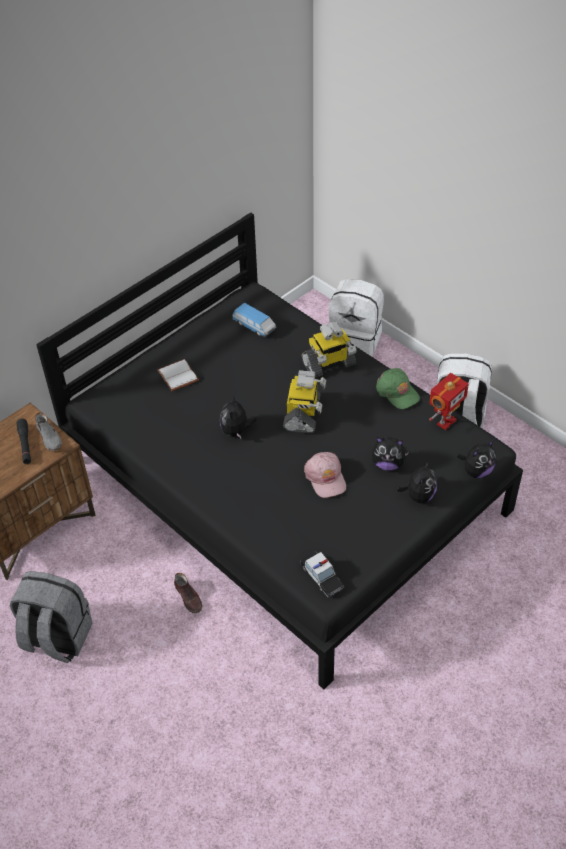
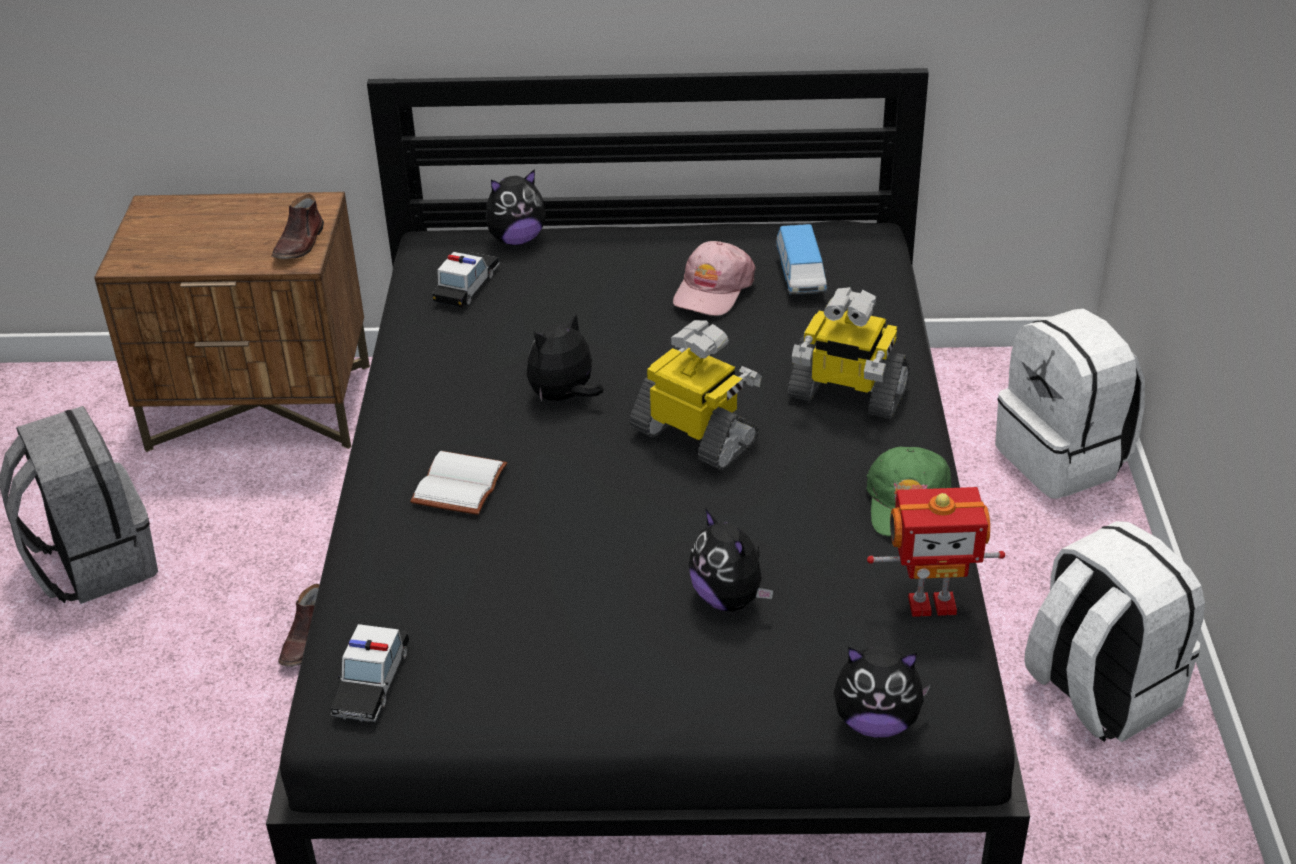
camera: 45 degrees right, 10 degrees down
(25, 445) = (261, 234): black flashlight -> none
(49, 437) = (300, 244): grey shoe -> brown shoe
(133, 411) = (467, 286): none -> toy car
(179, 376) = (594, 280): white book -> white book (461, 486)
(303, 414) = (696, 437): toy robot -> toy robot turned 105 degrees counterclockwise
(325, 478) = (597, 547): pink cap -> pink cap (712, 290)
(418, 496) = (708, 683): plush toy -> plush toy (516, 239)

